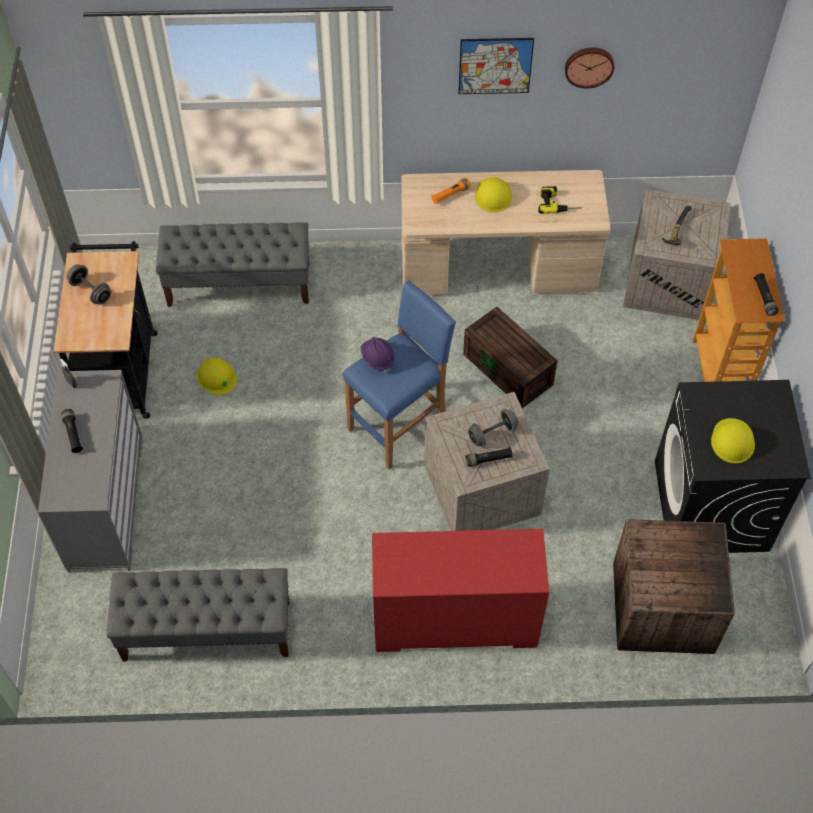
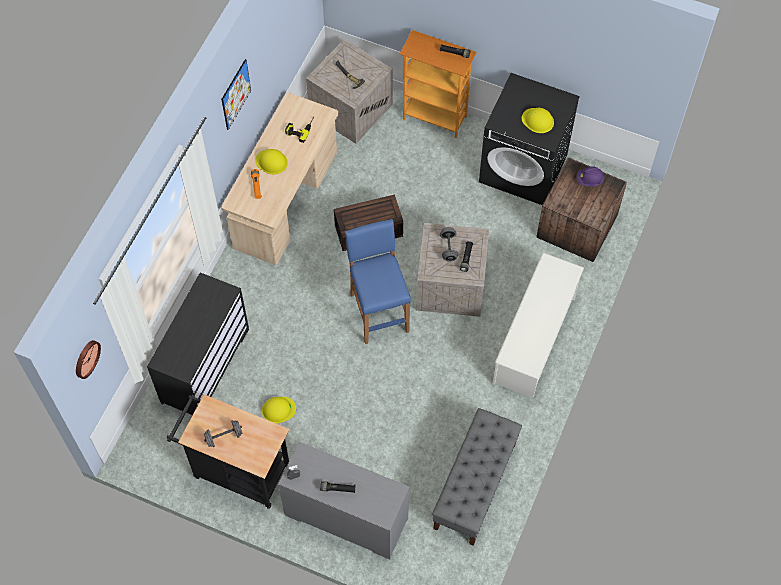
camera: 65 degrees left, 5 degrees up
(239, 284) = (205, 365): grey bench -> black dresser
(377, 359) = (366, 285): purple hard hat -> purple hard hat (589, 180)
(454, 621) = (534, 340): red dresser -> white shoe rack
(589, 66) = (266, 44): wall clock -> wall clock (86, 358)

